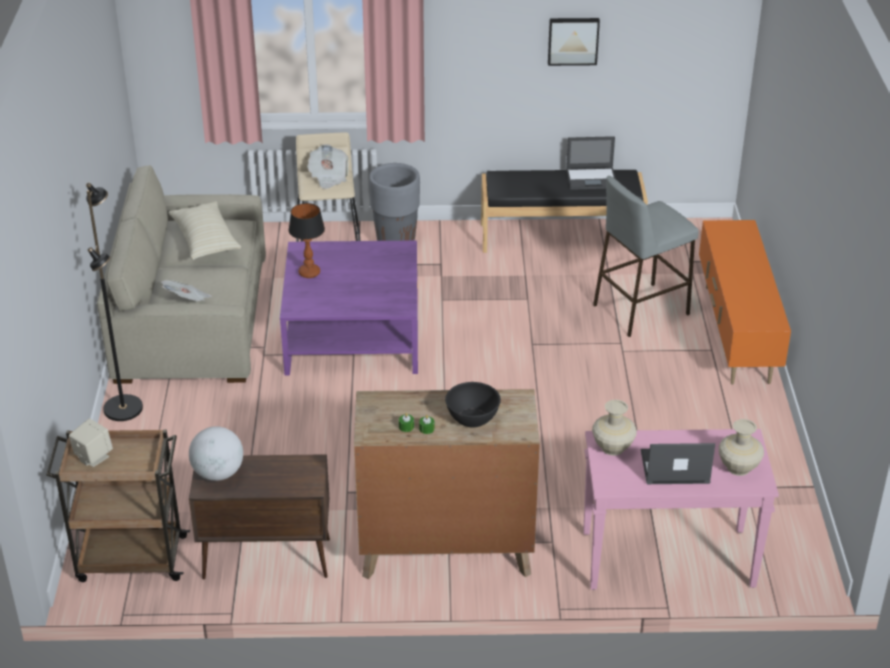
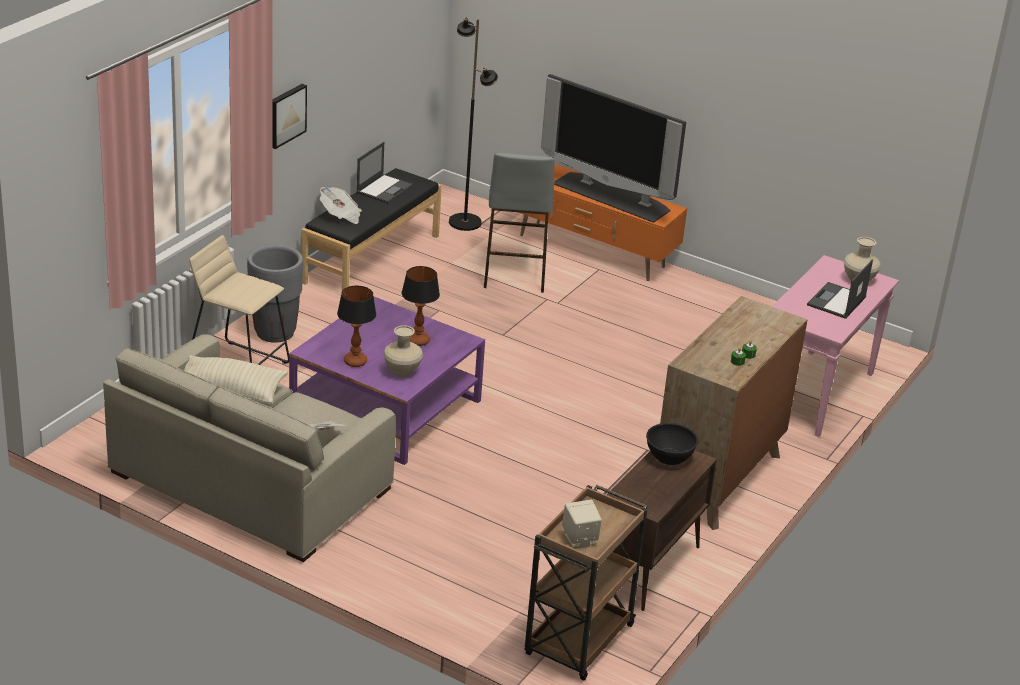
camera: 60 degrees left, 5 degrees down
(124, 408) = (351, 569): black floor lamp -> black floor lamp (465, 222)
(218, 473) = (638, 496): globe -> none
(328, 177) = (239, 285): newspaper -> newspaper (340, 216)
(374, 287) = (418, 340): none -> table lamp
(472, 418) = (753, 332): black bowl -> black bowl (669, 456)
(573, 40) = (352, 60): picture -> picture (286, 115)
(613, 447) = (793, 313): beige vase -> beige vase (402, 371)
(746, 284) = (612, 196): none -> television

